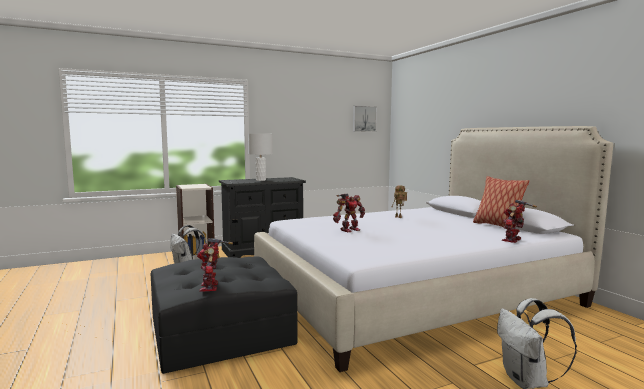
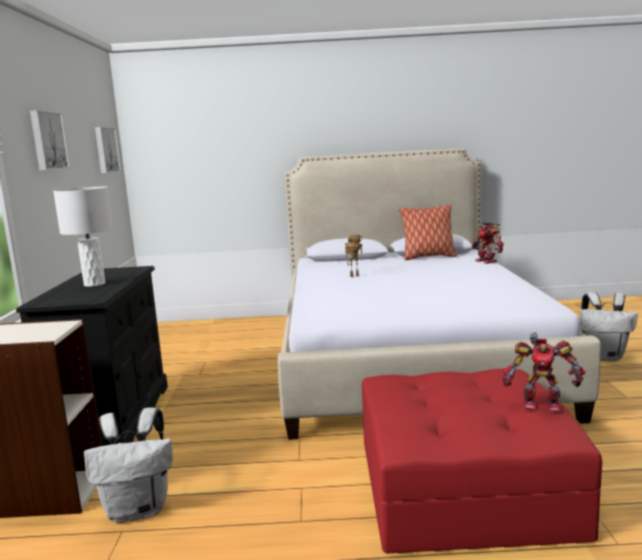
camera: 65 degrees left, 5 degrees up
(220, 330) = (464, 486): black ottoman -> red ottoman
(294, 112) = (47, 141): none -> picture
(349, 230) = (405, 298): toy robot -> none

